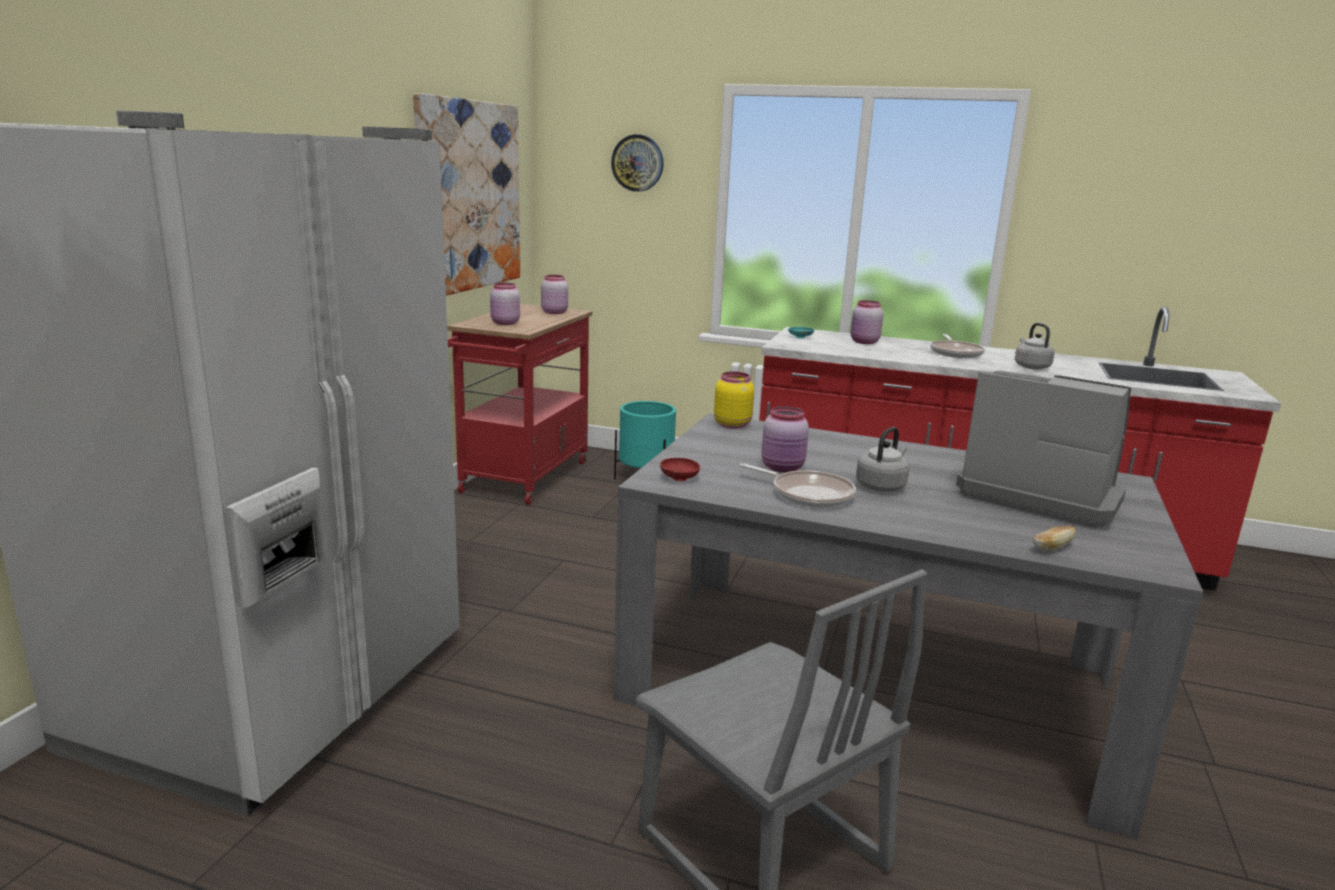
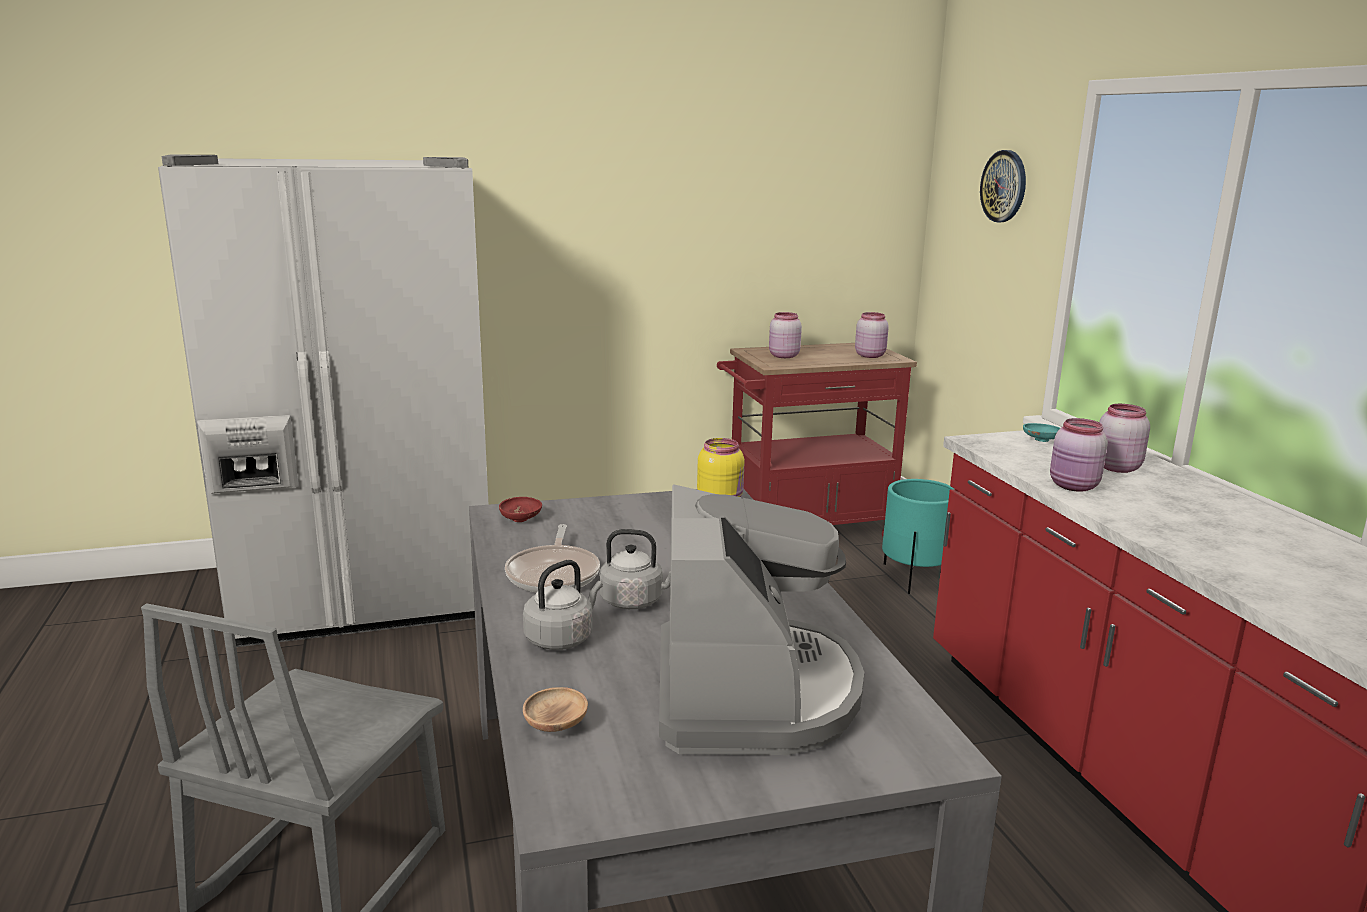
camera: 55 degrees right, 0 degrees up
(469, 196) = (790, 219): picture -> none
(783, 468) = (619, 549): pink jar -> pink jar (1074, 486)
(955, 353) = (1213, 519): frying pan -> none
(1030, 366) = (1271, 574): grey kettle -> grey kettle (562, 638)
(1051, 547) = (555, 725): bread -> brown bowl

